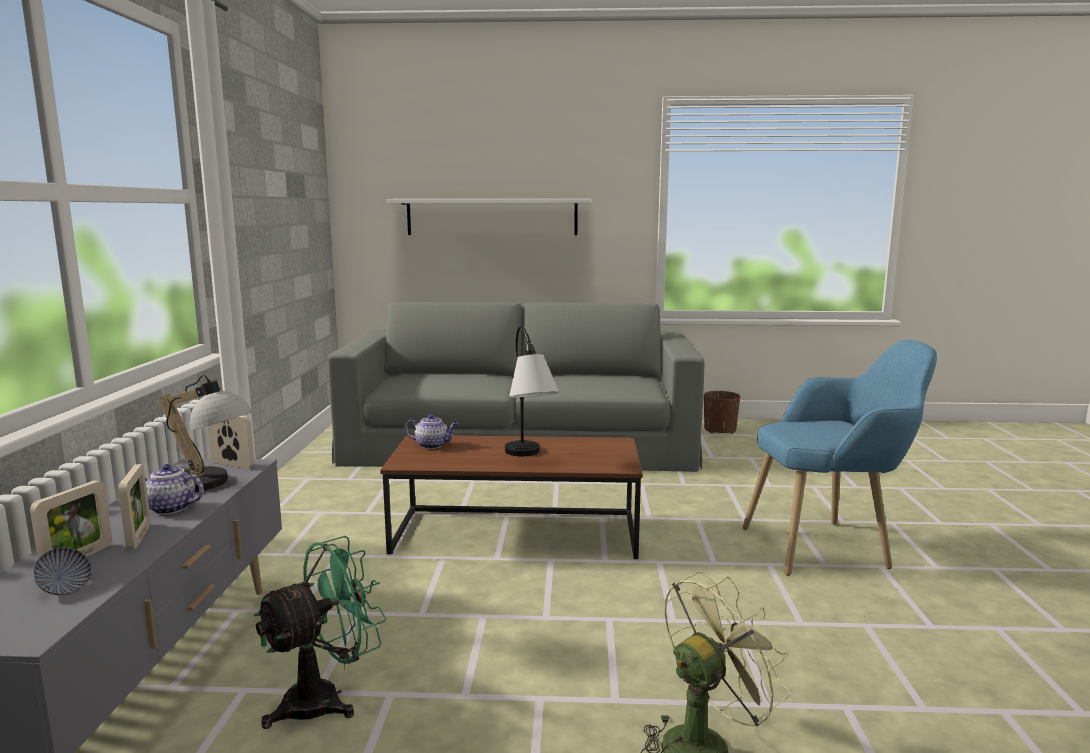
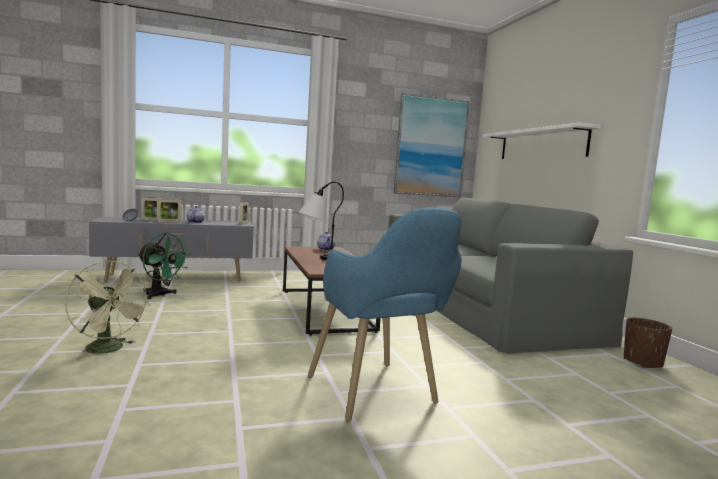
camera: 70 degrees right, 5 degrees down
(210, 484) = (220, 223): table lamp -> none
(302, 221) = (431, 147): none -> picture

